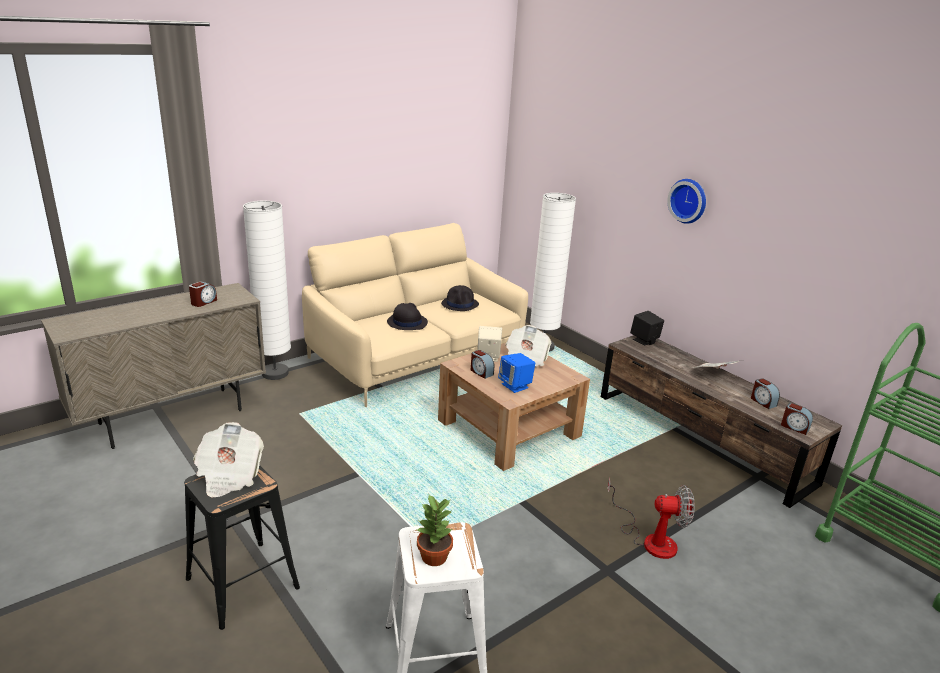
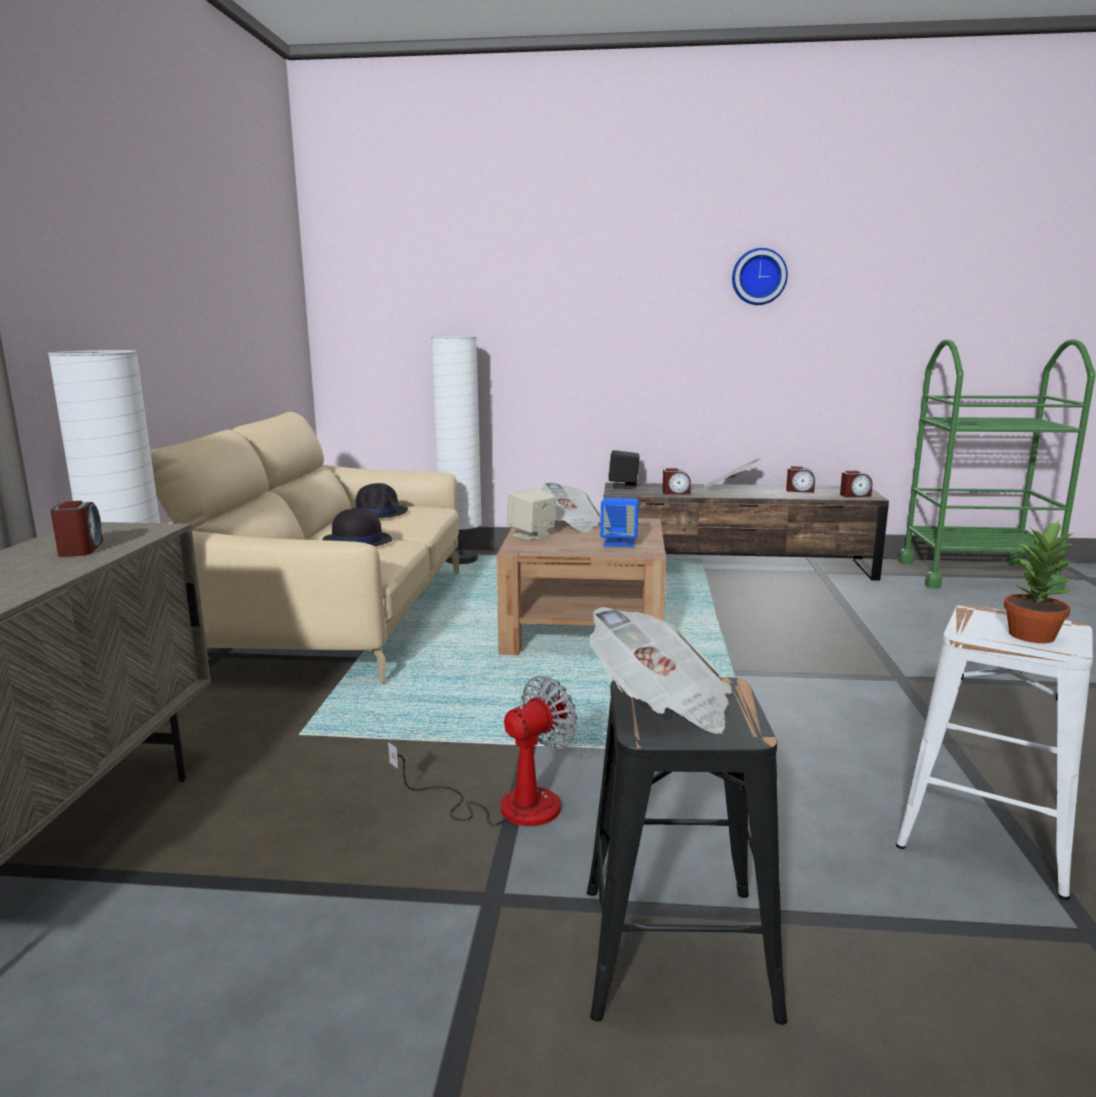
camera: 45 degrees left, 10 degrees down
(481, 372) = (560, 546): alarm clock -> alarm clock (676, 492)
(650, 539) = (869, 642): fan -> fan (507, 806)
(689, 200) = (633, 301): wall clock -> wall clock (758, 277)

